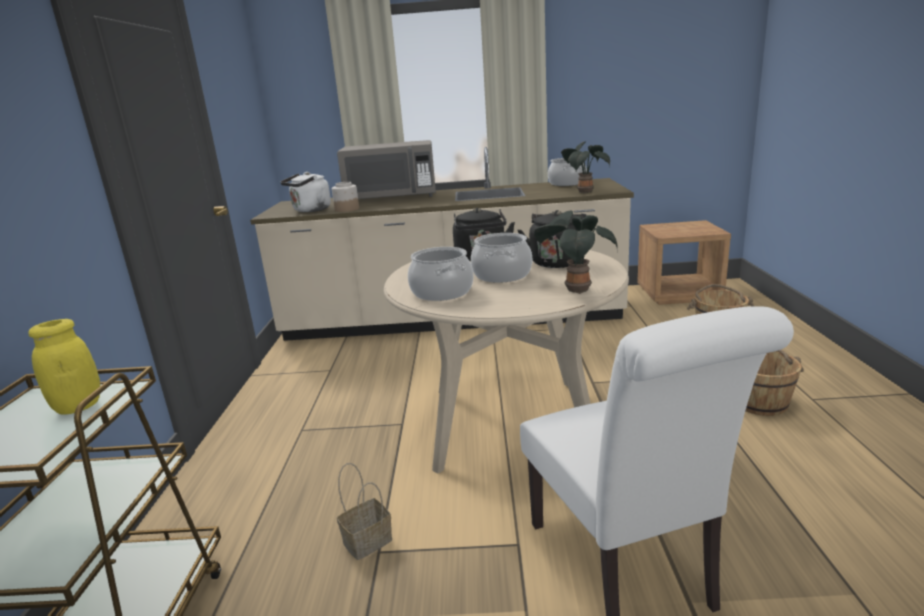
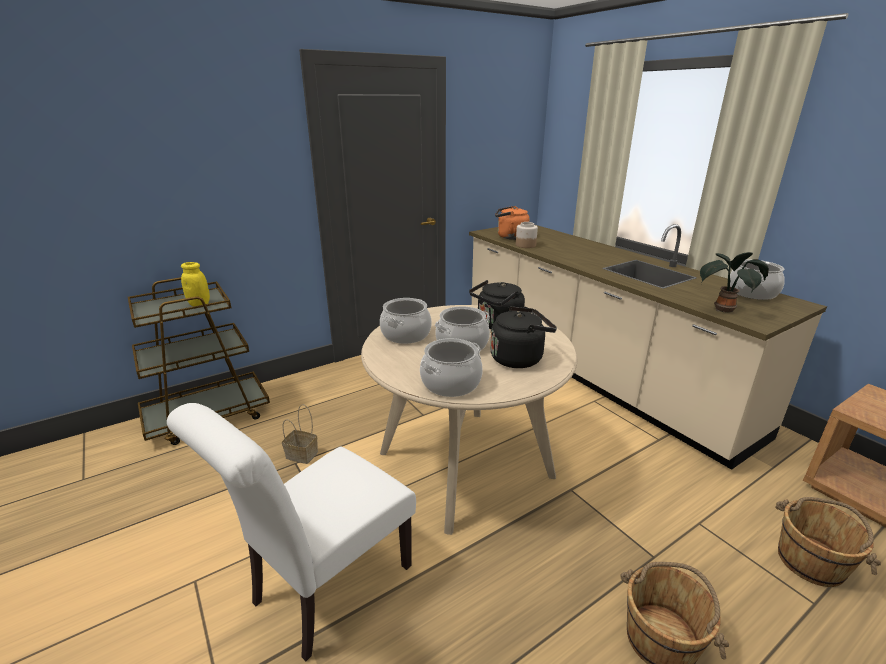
camera: 55 degrees right, 5 degrees up
(310, 210) = (510, 237): white kettle -> orange kettle
(392, 197) = (581, 246): grey microwave -> none
(575, 289) = (451, 383): potted plant -> cooking pot

